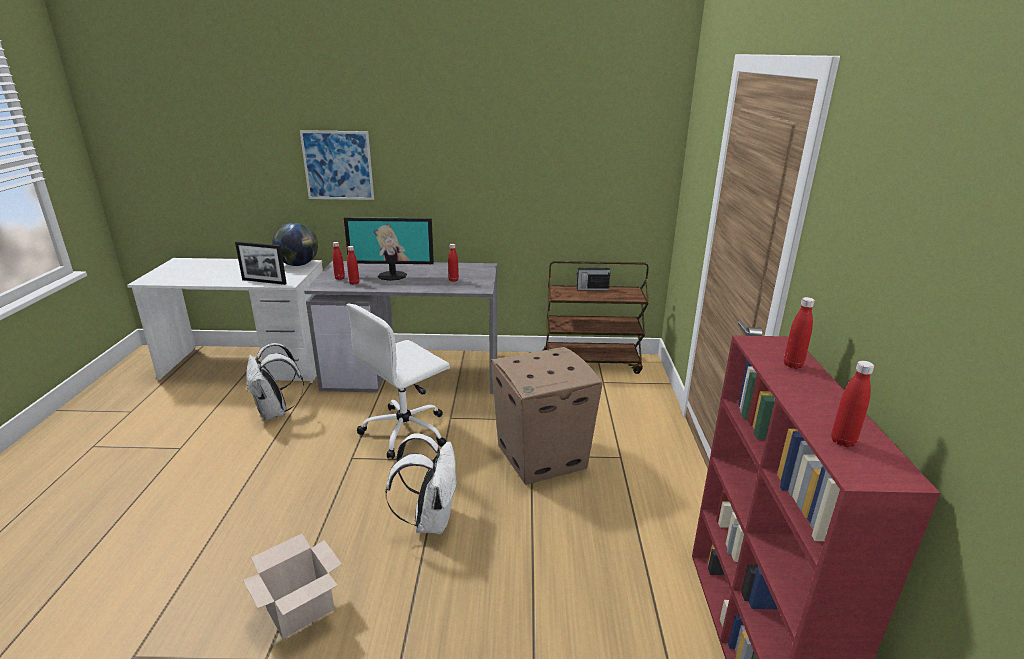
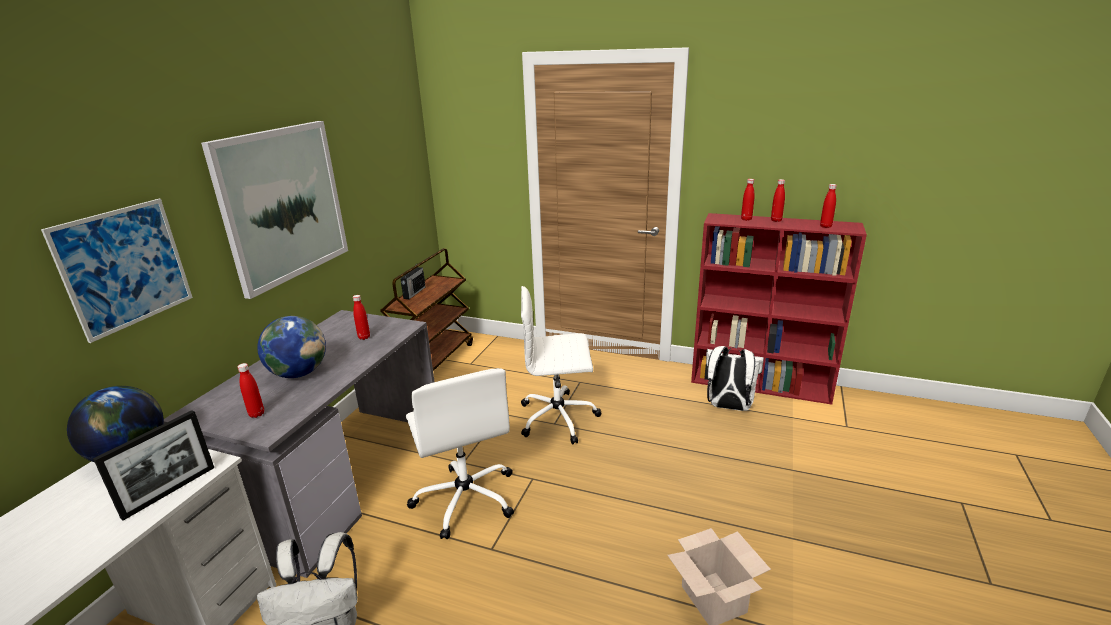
camera: 70 degrees left, 0 degrees up
(354, 283) = (291, 403): red bottle -> red bottle (776, 220)
(392, 275) = (299, 373): monitor -> globe
(430, 520) = (618, 497): white backpack -> white backpack (728, 407)
(466, 162) = (283, 204): none -> picture
(543, 456) = (559, 418): cardboard box -> white office chair

